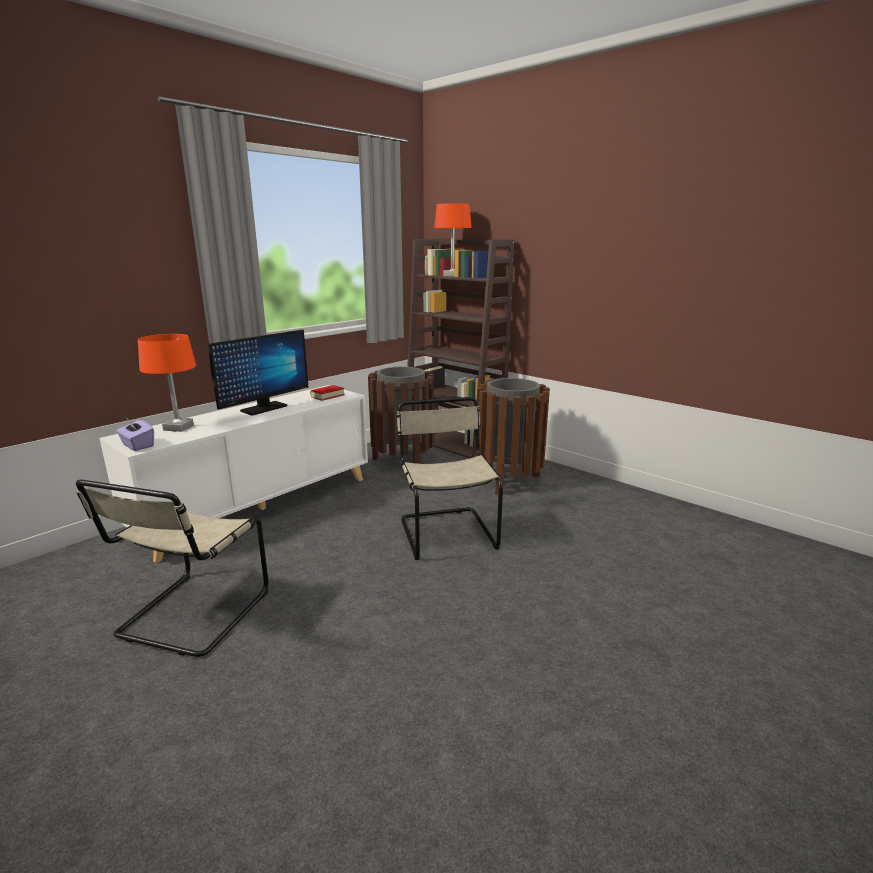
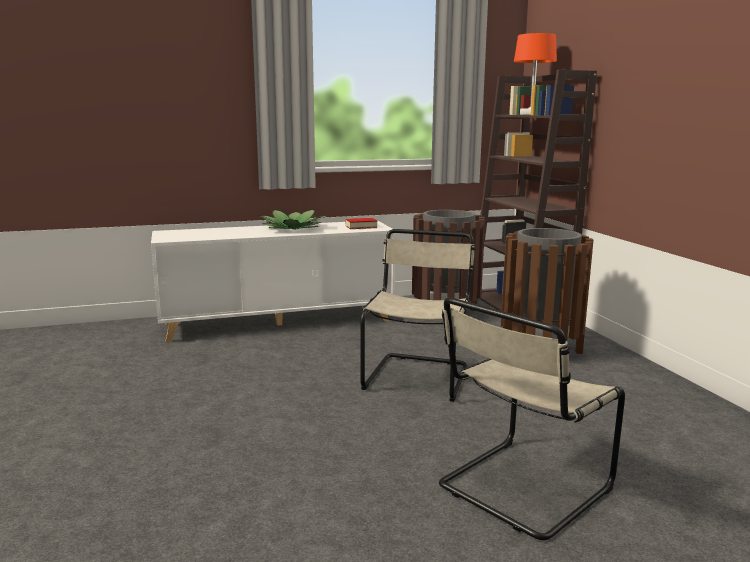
camera: 30 degrees right, 5 degrees down
(137, 445) = (167, 238): purple tissue box -> none
(178, 428) = (211, 232): orange table lamp -> none
(191, 616) = (151, 380): beige chair -> beige chair (520, 489)
(263, 408) = (293, 228): monitor -> potted plant

